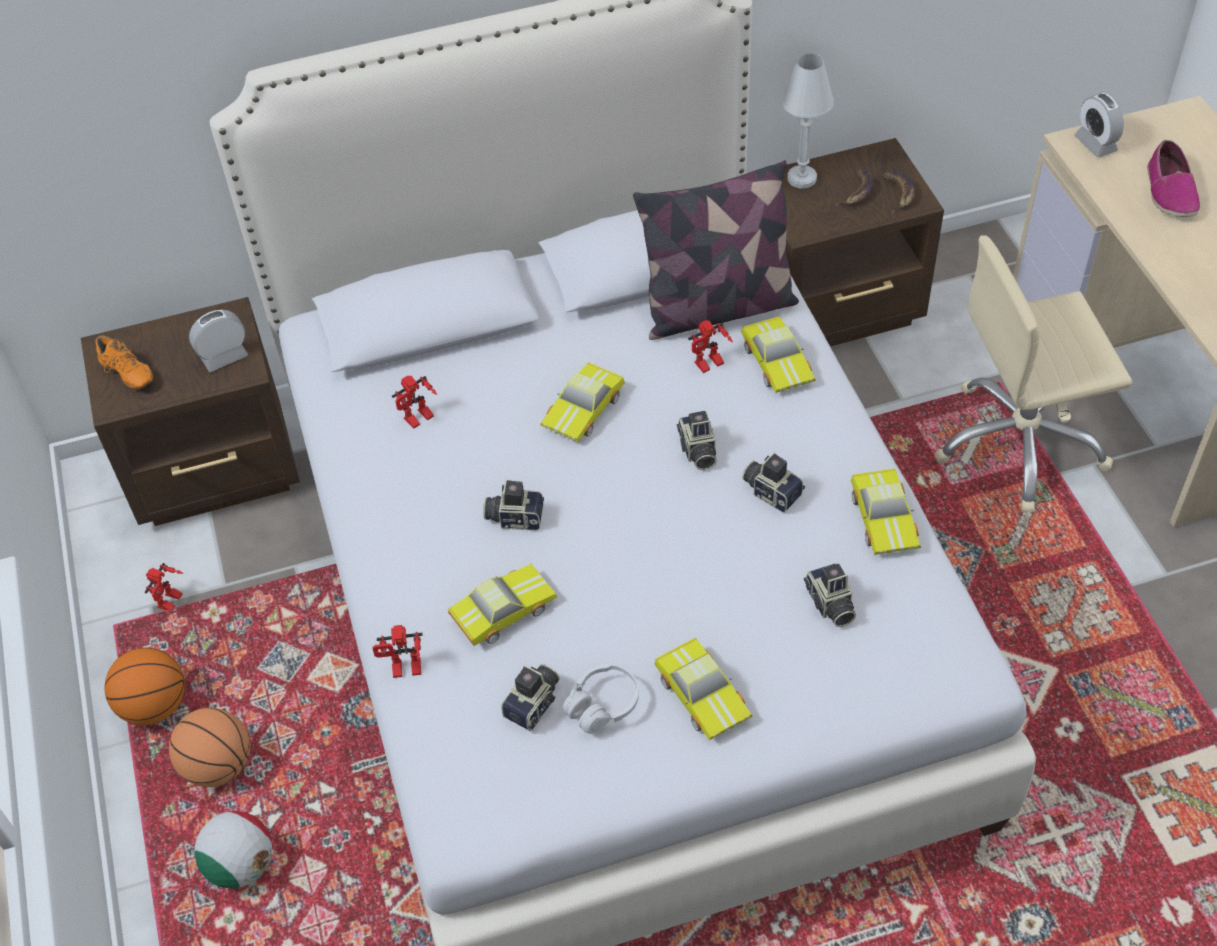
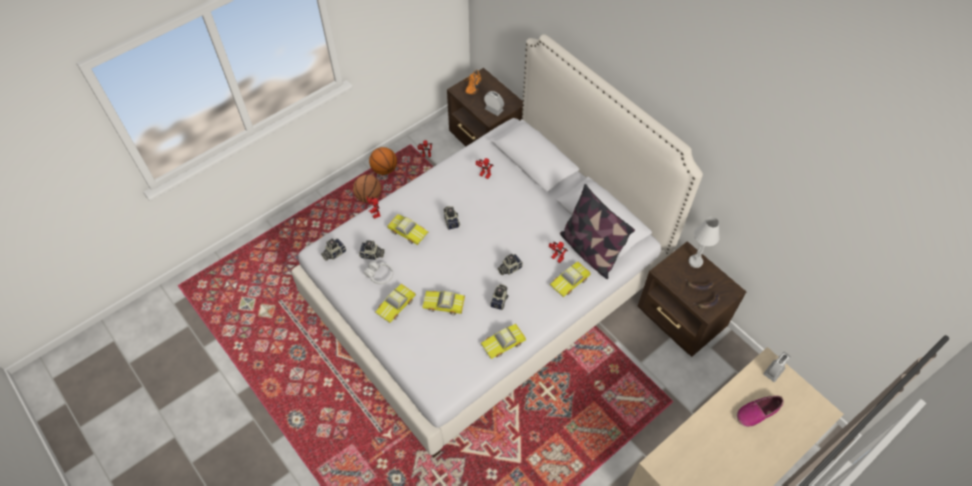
camera: 65 degrees right, 5 degrees up
(241, 865) = (335, 219): football -> none
(585, 410) = (512, 224): toy car -> toy car (444, 305)
(829, 605) = (453, 335): camera -> camera (333, 253)
(1020, 444) = (639, 419): beige office chair -> none

